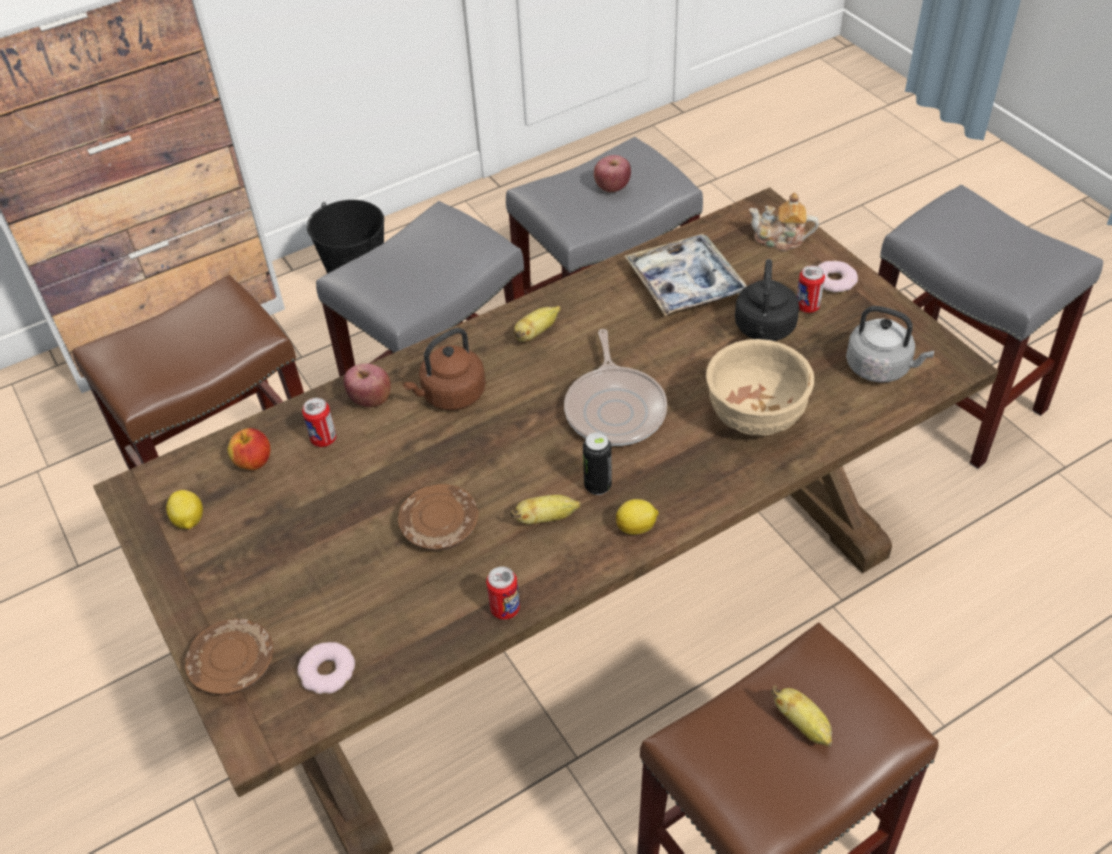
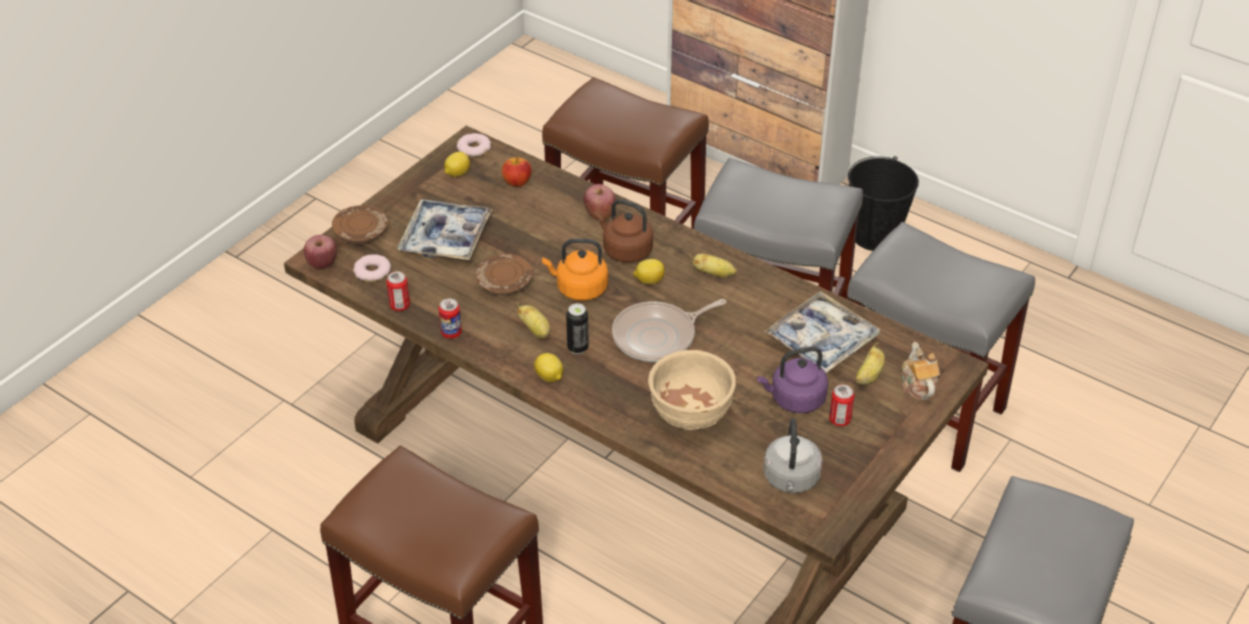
camera: 65 degrees right, 5 degrees down
(312, 567) = (445, 238): none -> tray
(323, 439) = (552, 205): can -> can (400, 306)
(494, 456) = (579, 289): none -> orange kettle
(516, 389) = (649, 281): none -> lemon
(612, 187) = (946, 279): apple -> apple (322, 263)
(764, 329) = (794, 399): black kettle -> purple kettle
(803, 725) = (439, 519): banana -> banana (869, 376)
(834, 280) = (884, 430): donut -> donut (474, 148)

